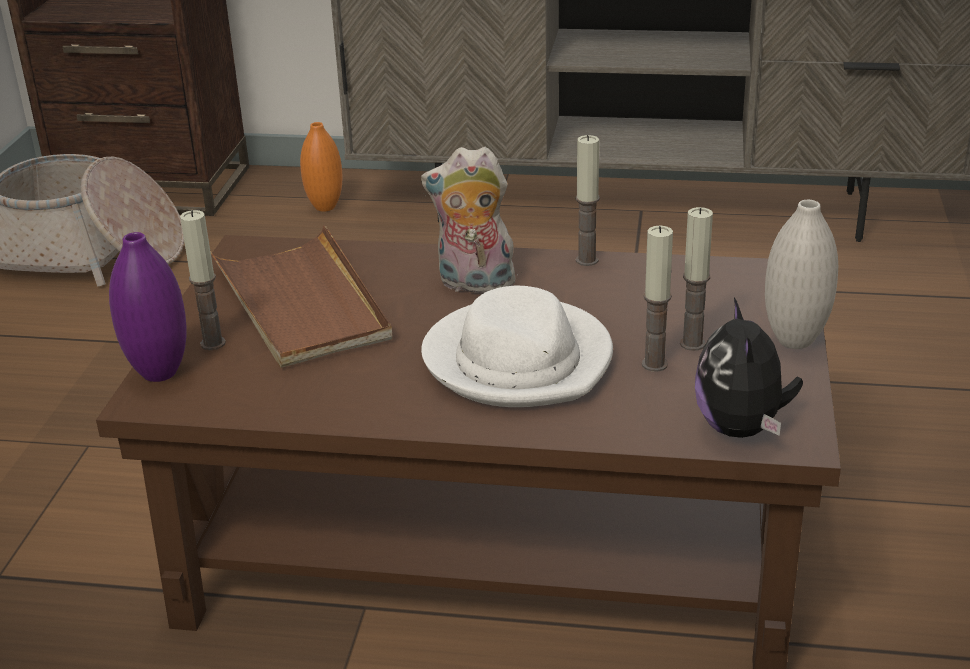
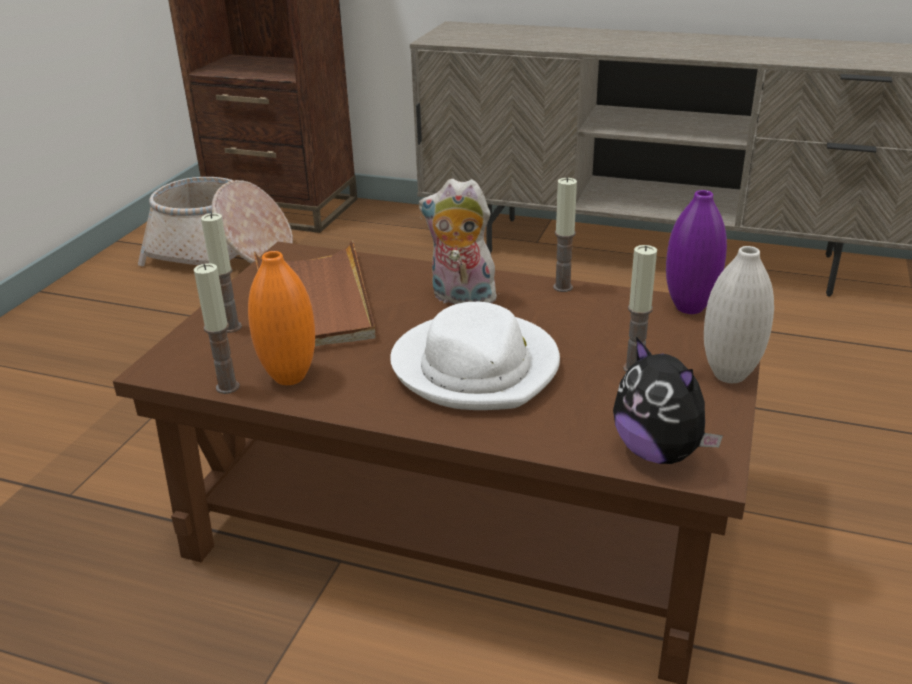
camera: 10 degrees right, 0 degrees up
(159, 373) = (179, 347): purple vase -> purple vase (689, 308)
(325, 207) = (404, 233): orange vase -> orange vase (289, 377)
(654, 364) = (595, 383): candle -> candle (227, 387)
(742, 428) = (659, 452): plush toy -> plush toy turned 45 degrees counterclockwise

